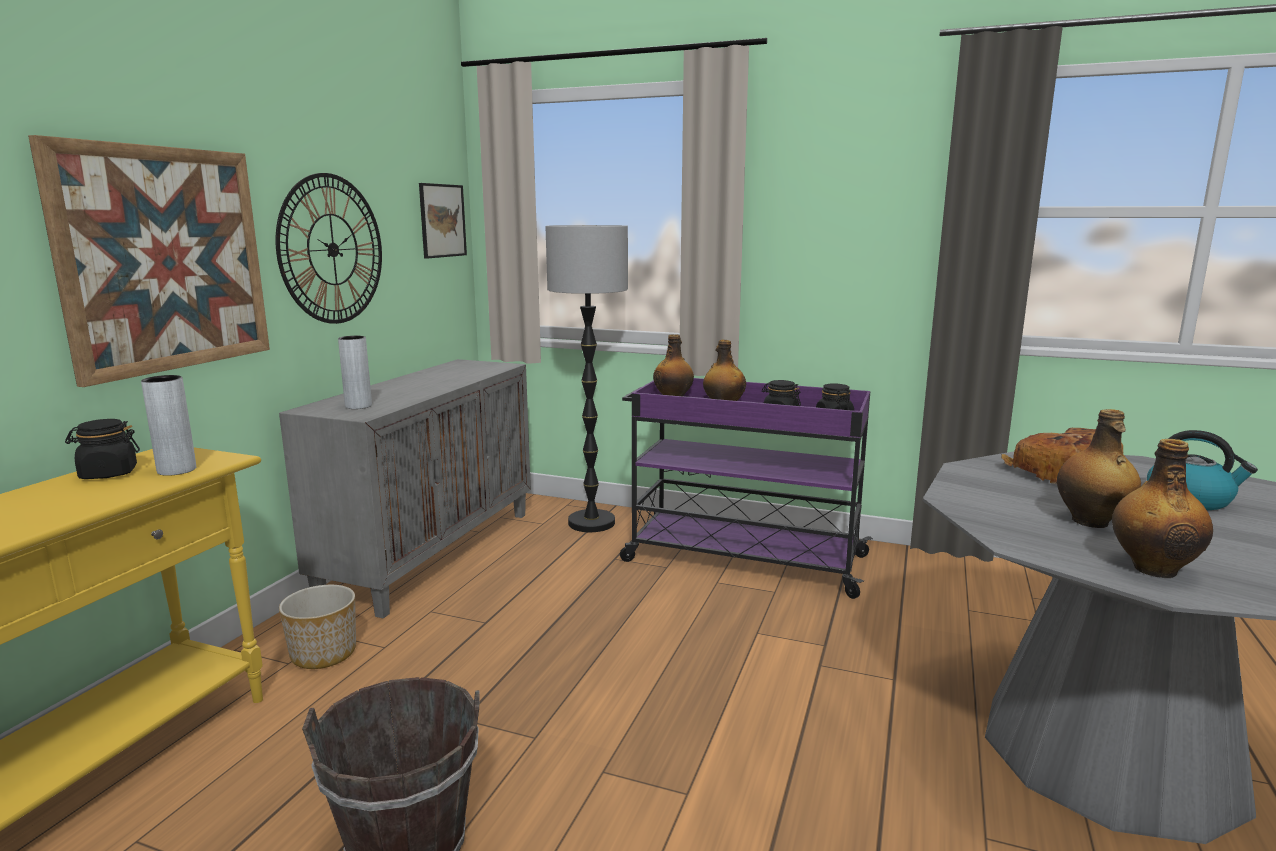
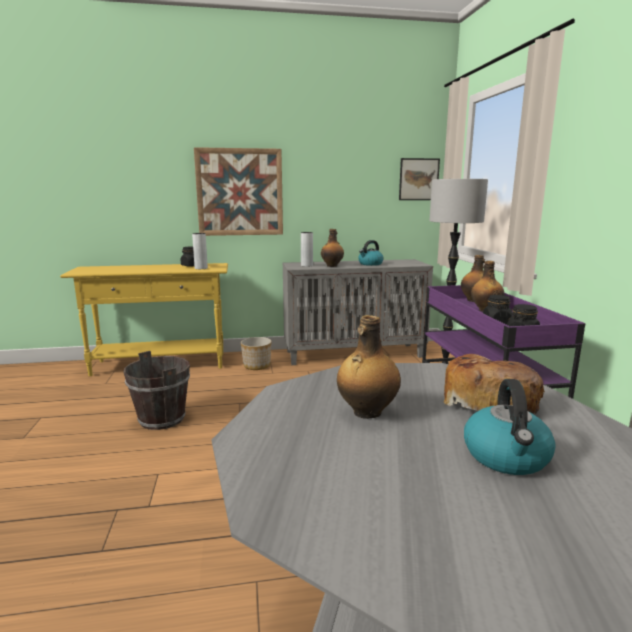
camera: 60 degrees right, 0 degrees up
(332, 249) = (330, 192): wall clock -> none
(440, 380) = (370, 264): none -> kettle
(1153, 568) = (281, 433): bottle -> bottle (332, 266)

